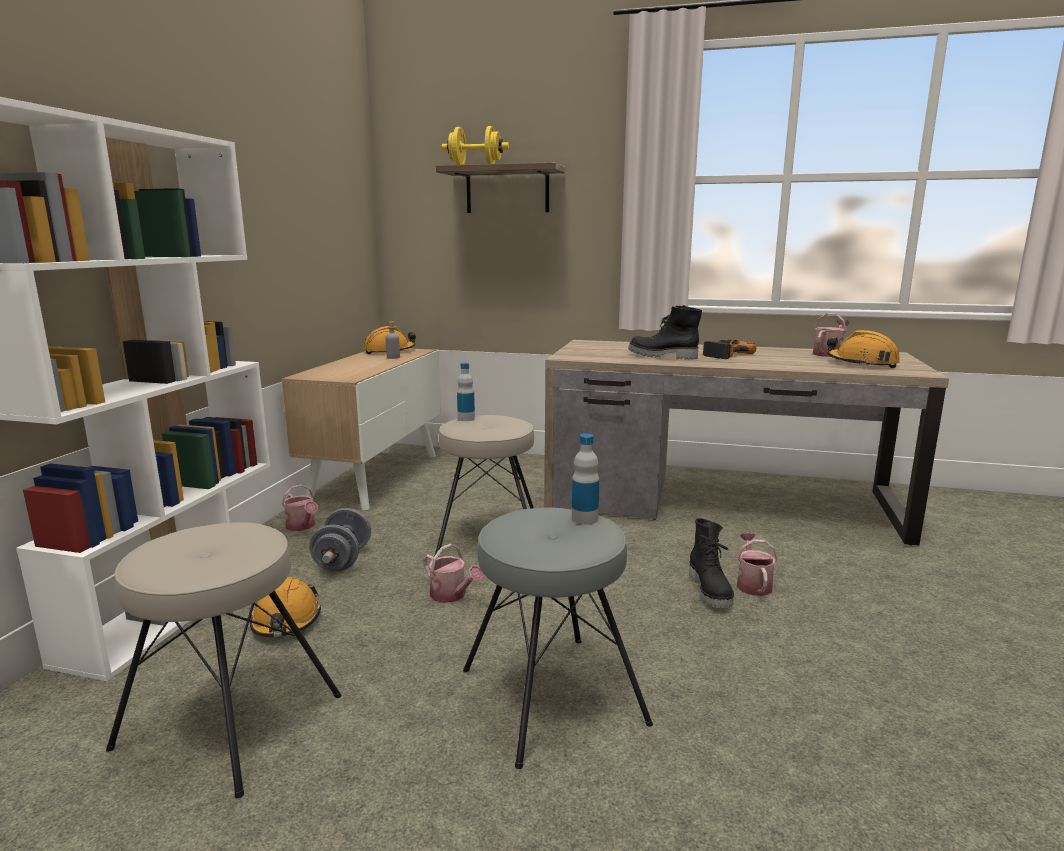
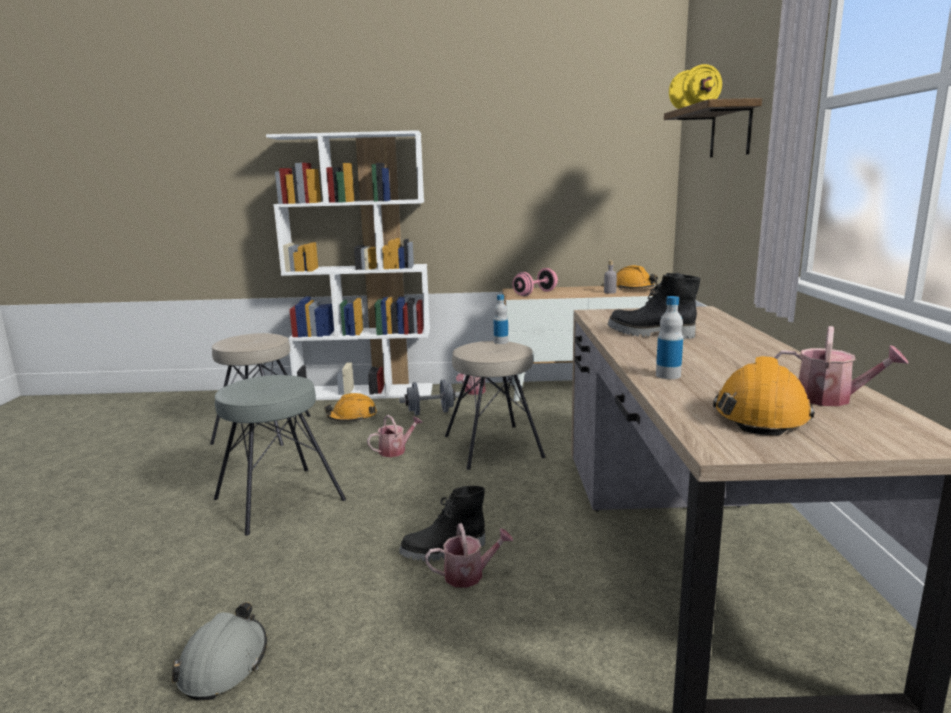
camera: 75 degrees right, 0 degrees up
(346, 372) = (535, 293): none -> pink dumbbell
(452, 595) = (396, 450): watering can -> watering can turned 150 degrees counterclockwise
(584, 519) = (282, 390): bottle -> bottle (668, 375)
(662, 356) = (650, 334): black boot -> black boot turned 75 degrees counterclockwise
(724, 354) = (712, 352): power drill -> none
(919, 728) = (224, 664): none -> grey hard hat

